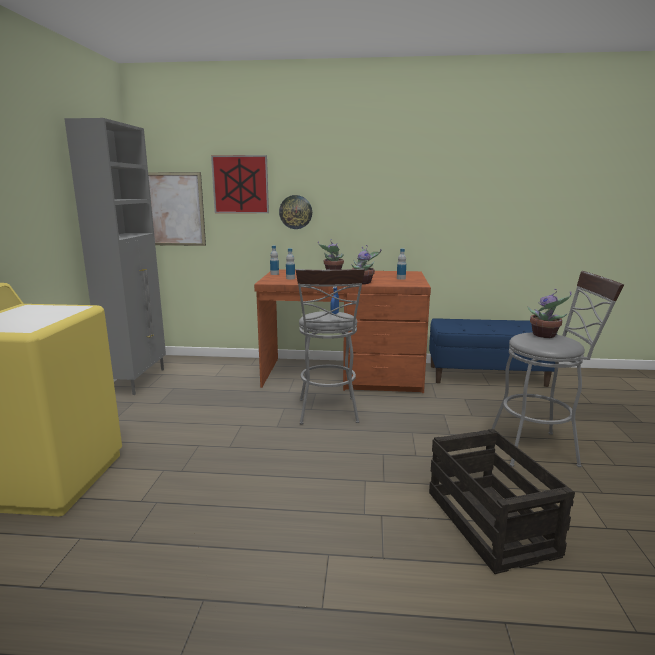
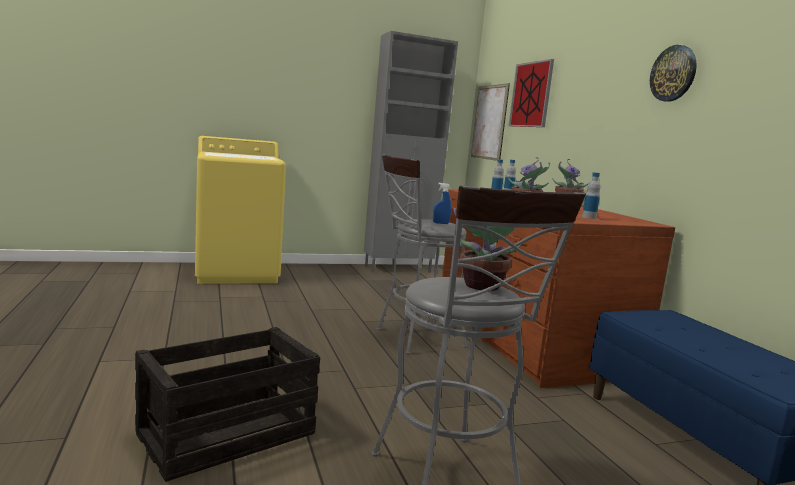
camera: 65 degrees right, 5 degrees down
(295, 212) = (564, 126): wall clock -> wall clock (673, 73)

